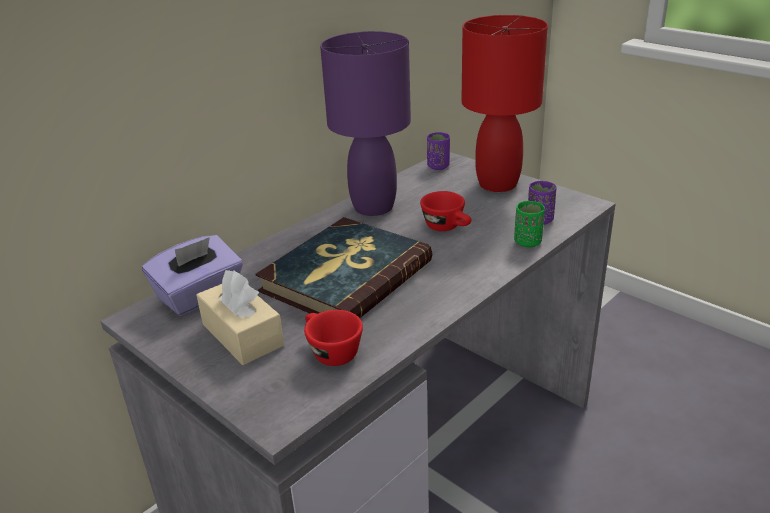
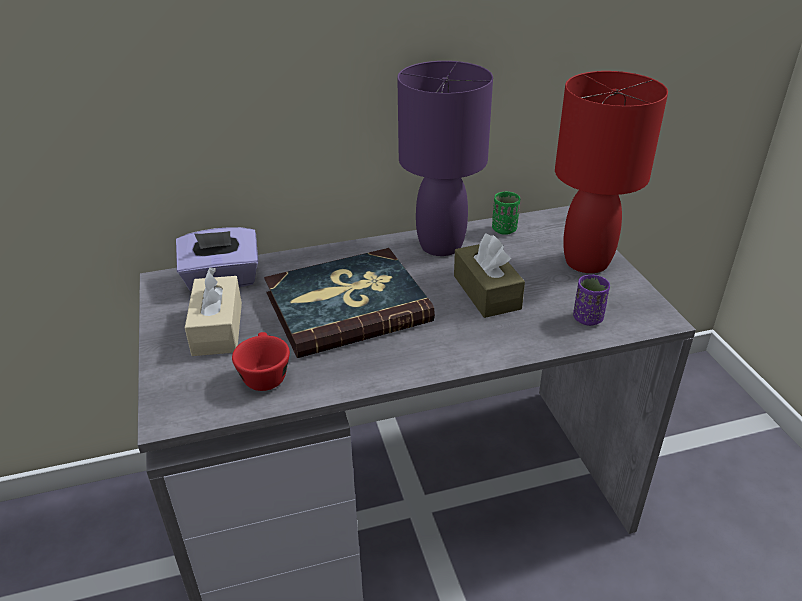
camera: 30 degrees right, 5 degrees up
(438, 166) = (546, 222): purple cup -> none
(448, 227) = (486, 292): red cup -> brown tissue box
(528, 242) = (548, 338): green cup -> green cup (504, 229)

